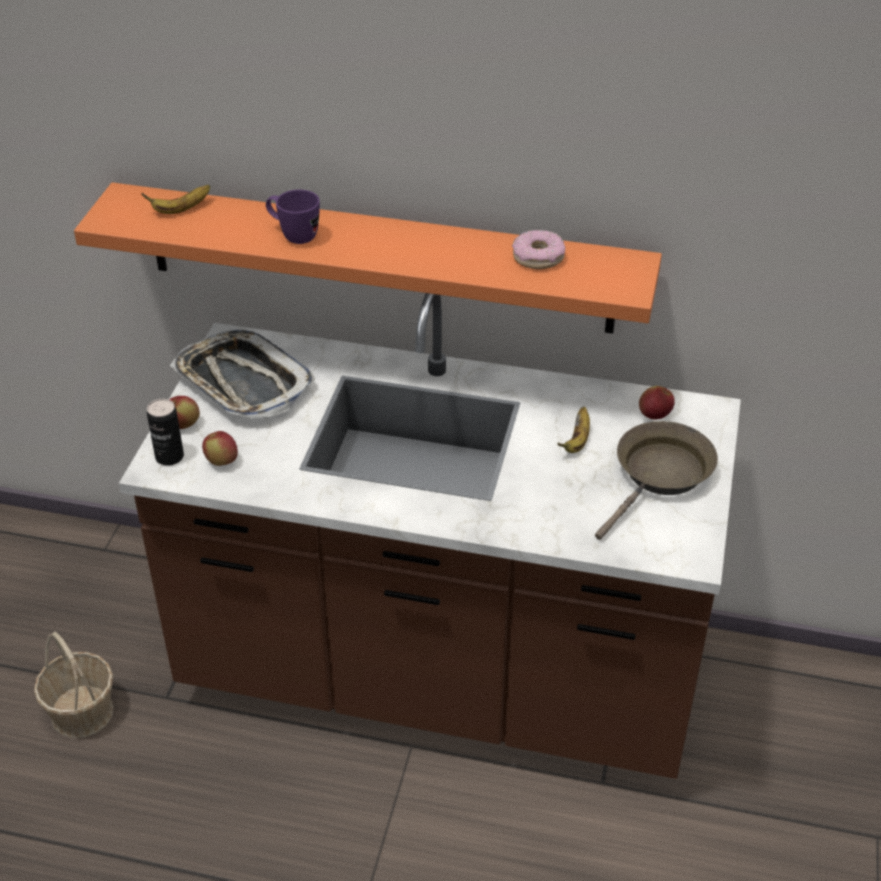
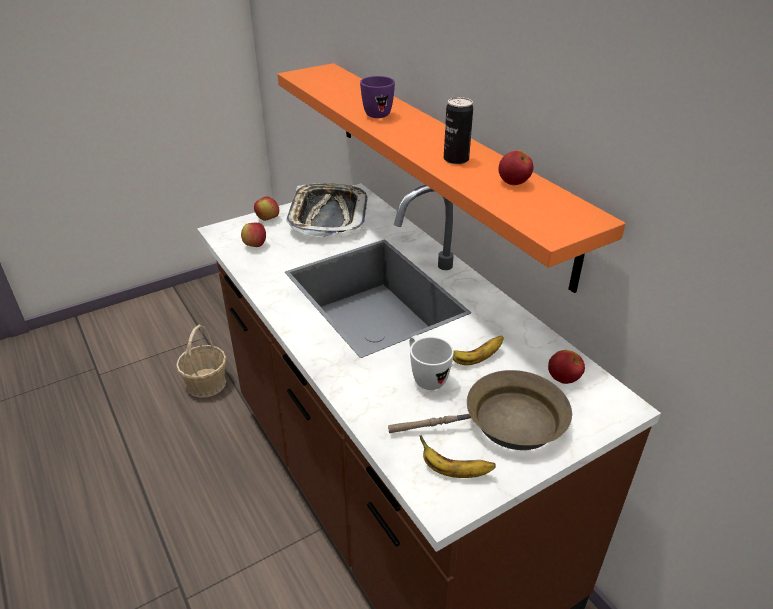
camera: 45 degrees right, 5 degrees down
(169, 457) = (236, 229): can -> can (456, 159)
(181, 209) = (341, 83): banana -> banana (454, 471)
(538, 257) = (513, 183): donut -> apple
(562, 481) = (425, 377): none -> white mug

